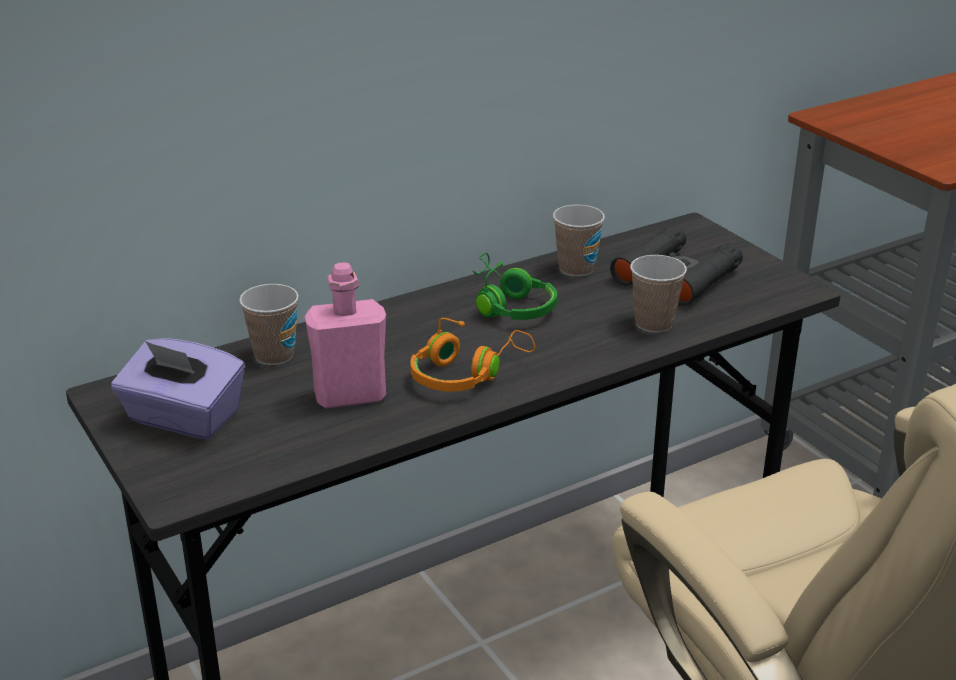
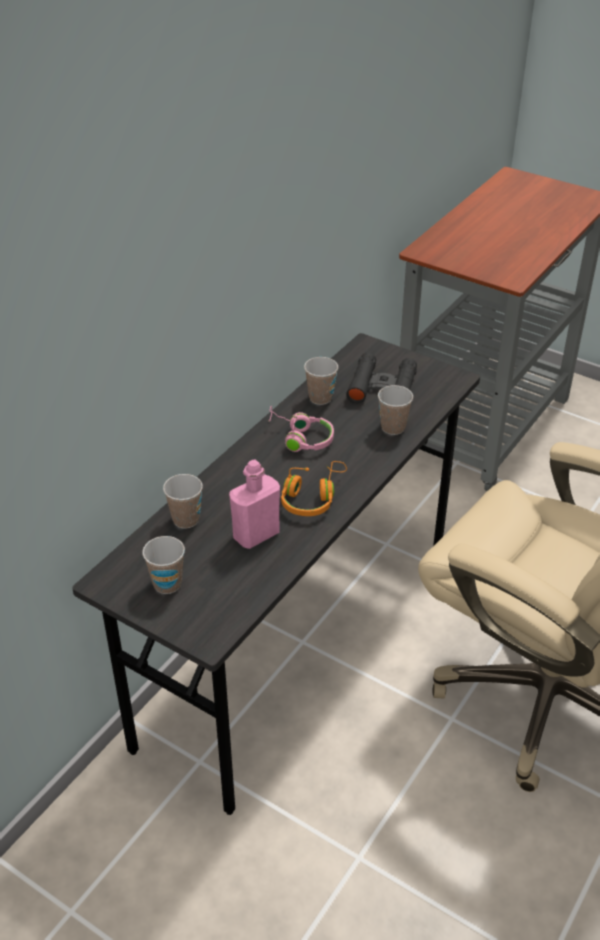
camera: 25 degrees left, 10 degrees up
(183, 418) = (167, 584): purple tissue box -> cup
(508, 304) = (300, 437): green headphones -> pink headphones

